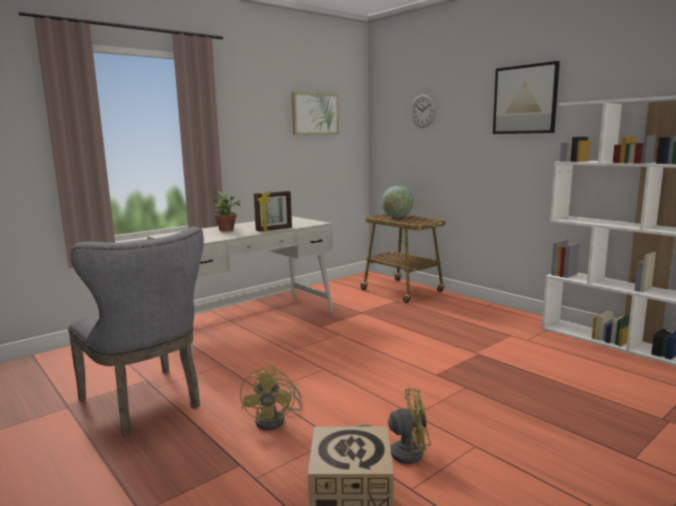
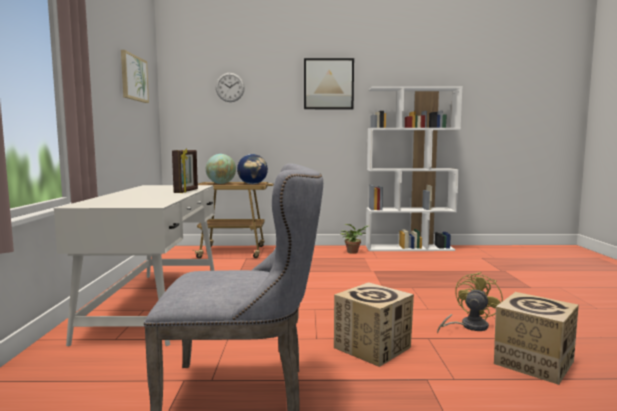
camera: 50 degrees left, 5 degrees down
(228, 230) = (138, 195): potted plant -> potted plant (354, 252)
(276, 420) = (372, 347): yellow fan -> cardboard box
(419, 222) = (252, 184): none -> globe

